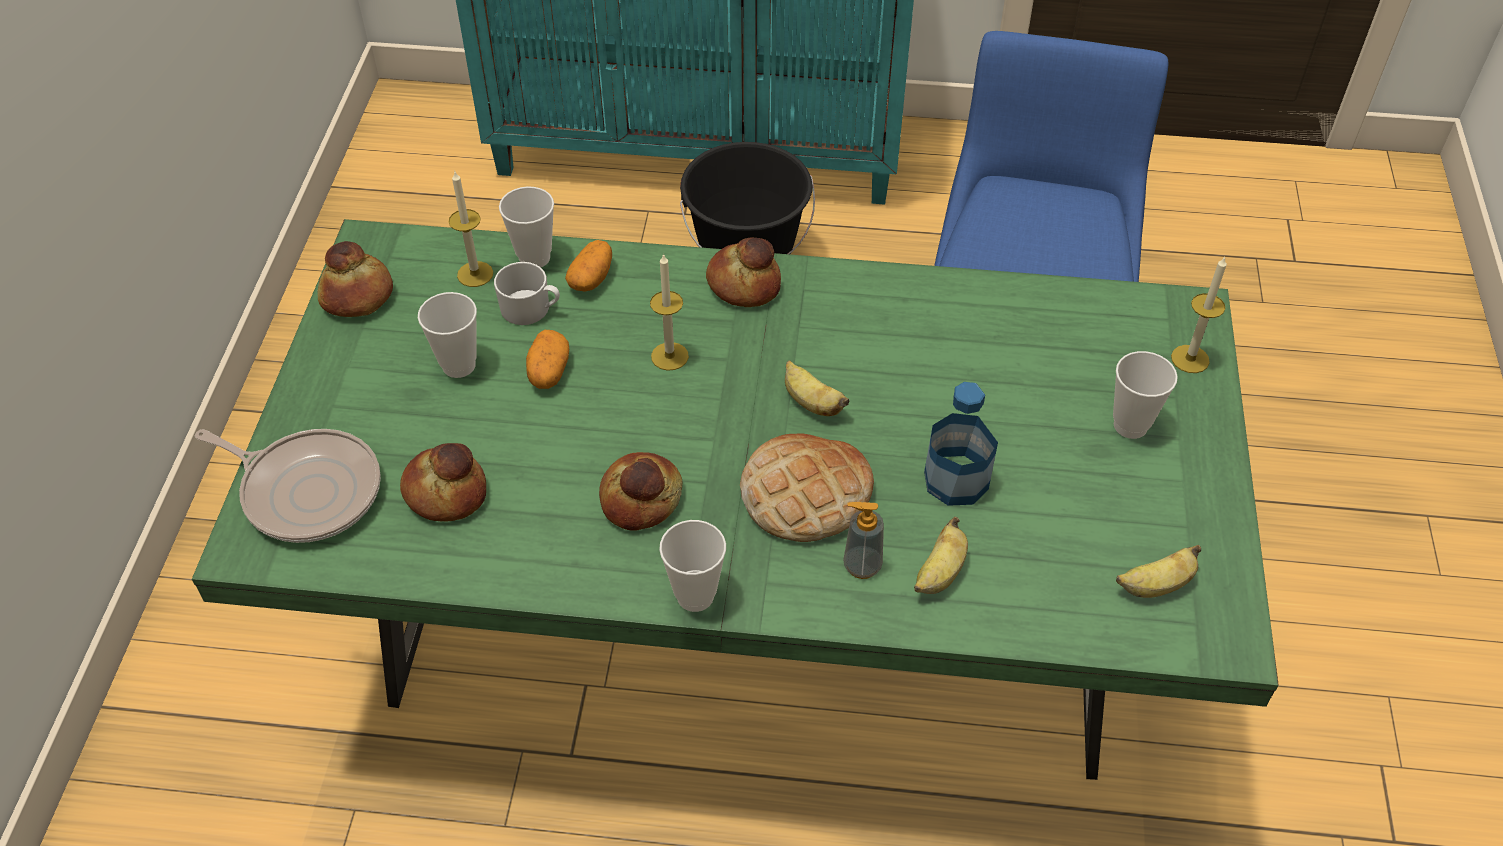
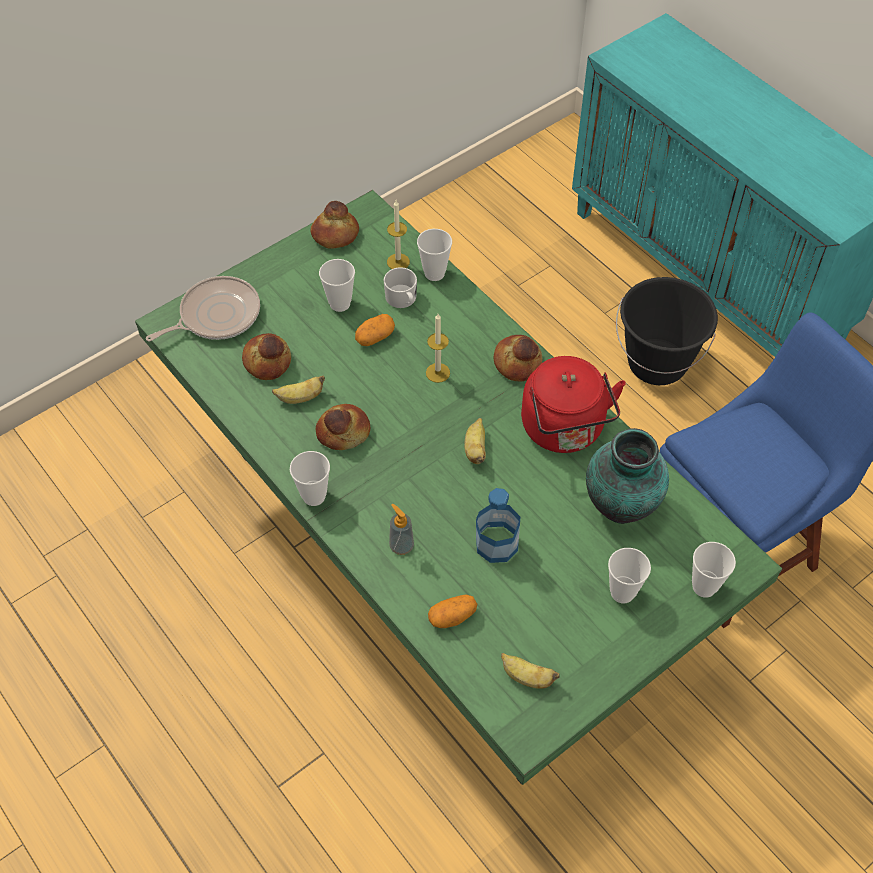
camera: 45 degrees right, 5 degrees up
(307, 490) = (216, 315): frying pan -> frying pan turned 105 degrees counterclockwise
(591, 278) = (448, 304): potato -> potato (452, 617)
(805, 494) = (418, 491): bread -> none
(877, 315) = (565, 430): none -> red kettle
(939, 574) = (431, 580): banana -> banana (300, 398)
(1025, 345) = (621, 507): none -> vase
(1190, 359) = (704, 586): candle -> cup

